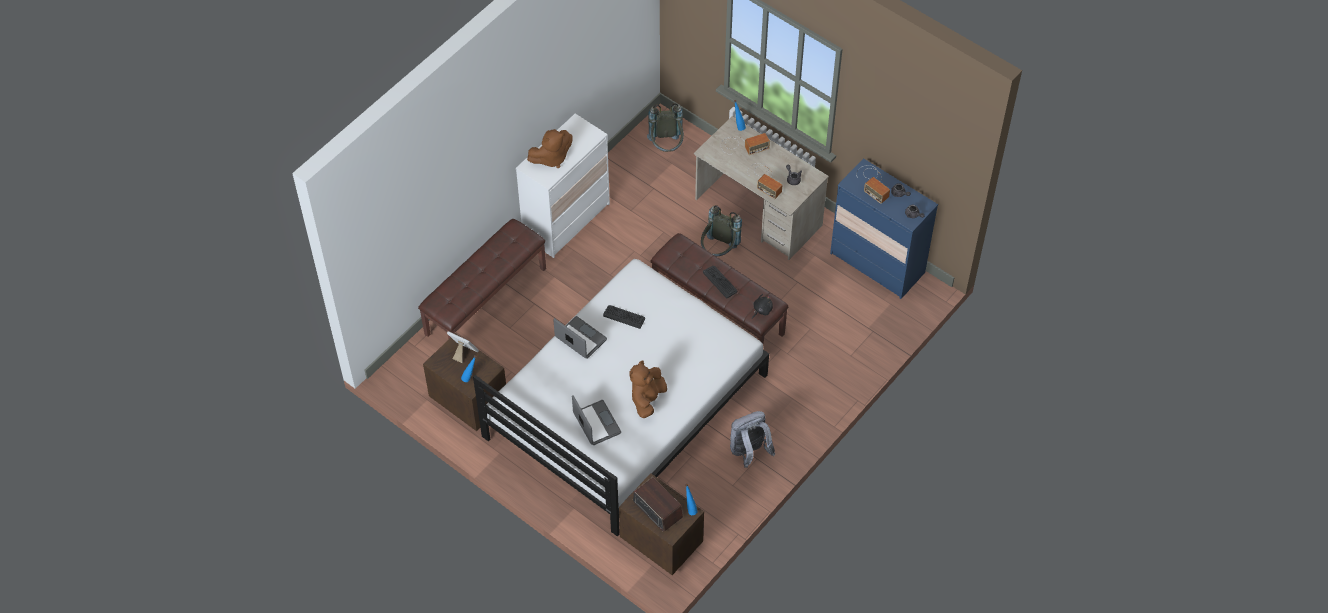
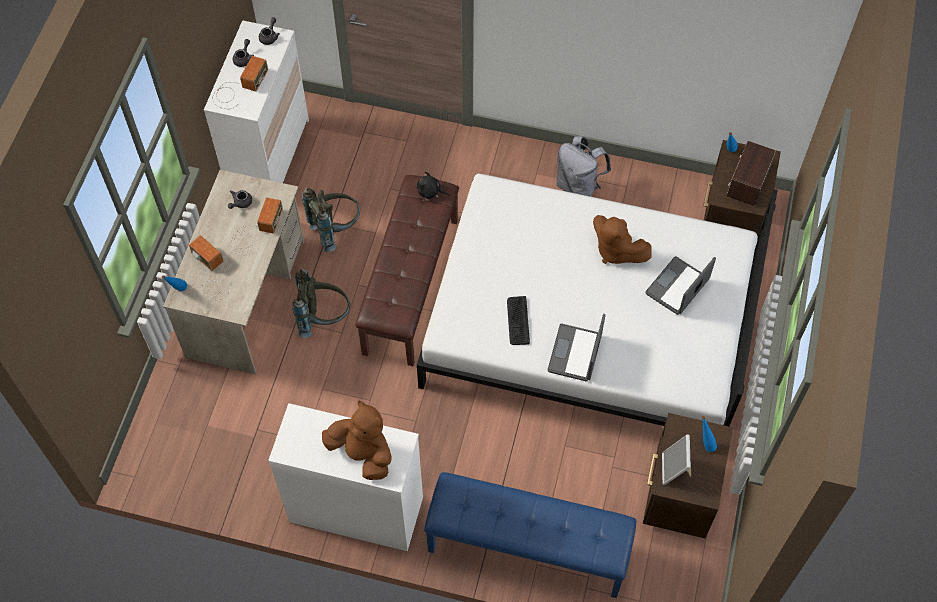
camera: 115 degrees left, 5 degrees up
(485, 300) = (527, 549): brown bench -> blue bench
(647, 399) = (616, 250): brown plush toy -> brown plush toy turned 45 degrees clockwise
(666, 147) = (181, 443): grey backpack -> grey backpack (335, 229)
(720, 282) = (411, 247): keyboard -> none
(877, 263) = (269, 157): blue dresser -> white dresser

